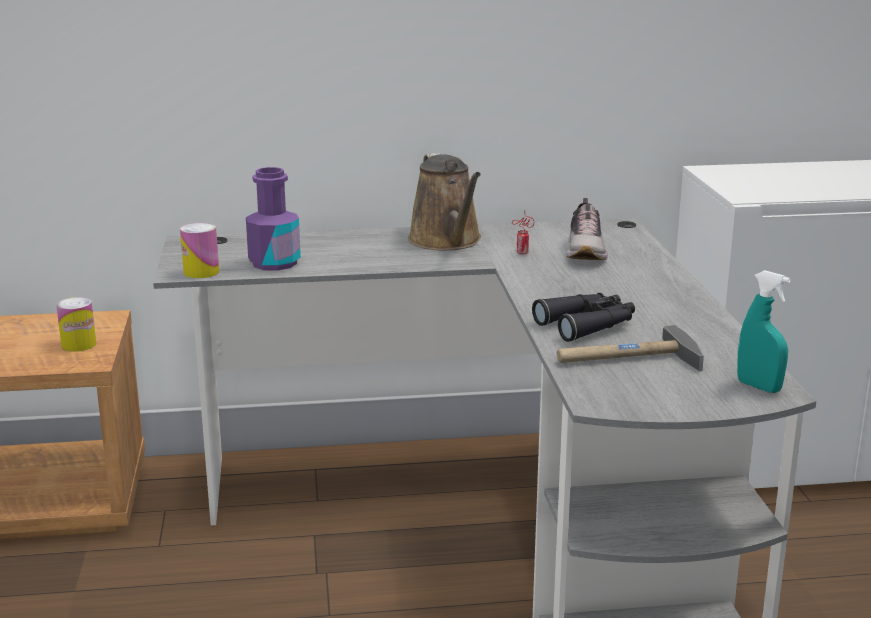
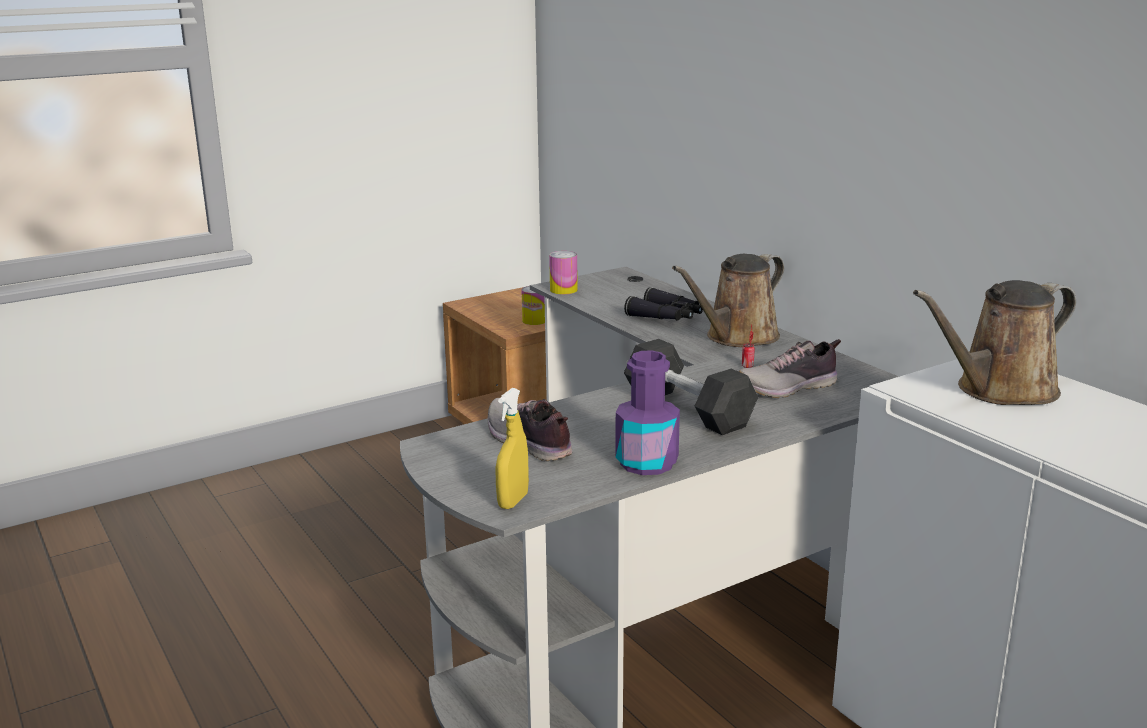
camera: 65 degrees right, 0 degrees up
(274, 263) = (608, 302): purple bottle -> purple bottle (646, 463)
(588, 325) = (592, 417): black binoculars -> black binoculars (667, 316)
(602, 290) = (688, 409): none -> black dumbbell
(627, 359) = (528, 442): hammer -> shoe
(758, 387) = (513, 501): turquoise spray bottle -> yellow spray bottle
(768, 180) = (999, 391): none -> brown watering can

